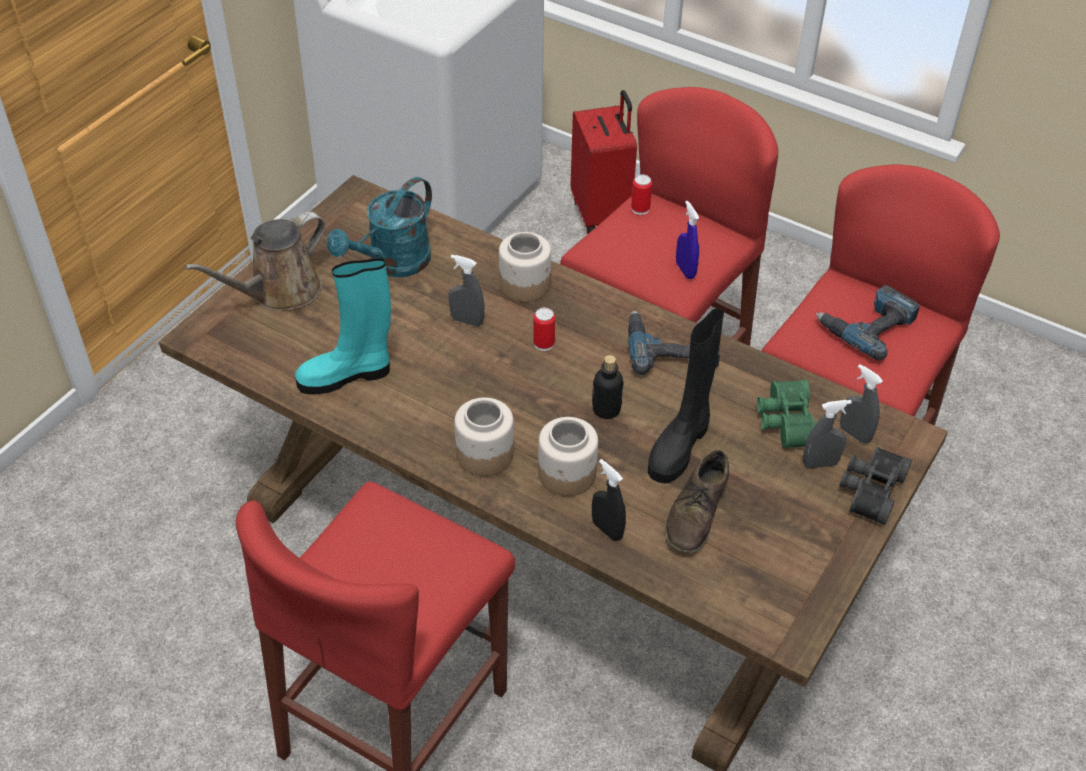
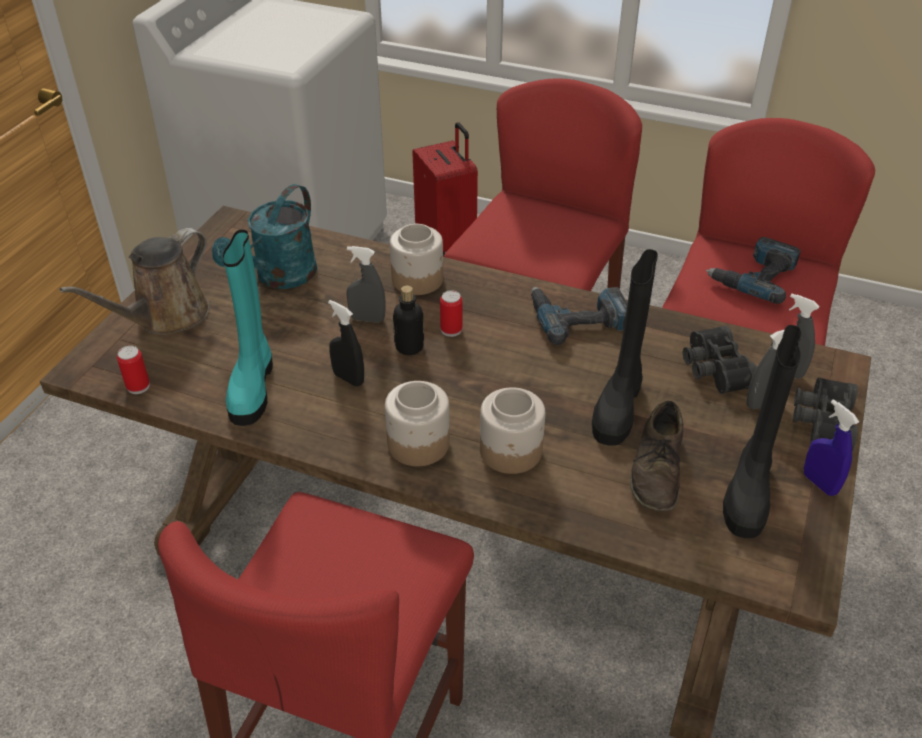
camera: 10 degrees left, 5 degrees down
(347, 375) = (253, 387): turquoise boot -> turquoise boot turned 60 degrees counterclockwise
(606, 409) = (532, 382): bottle -> bottle (409, 347)
(607, 529) = (570, 501): black spray bottle -> black spray bottle (348, 378)
(640, 209) = (508, 204): can -> can (138, 386)
(685, 270) = (567, 250): blue spray bottle -> blue spray bottle (819, 483)
(774, 546) = (748, 491): none -> black boot
(784, 422) = (713, 370): green binoculars -> black binoculars

